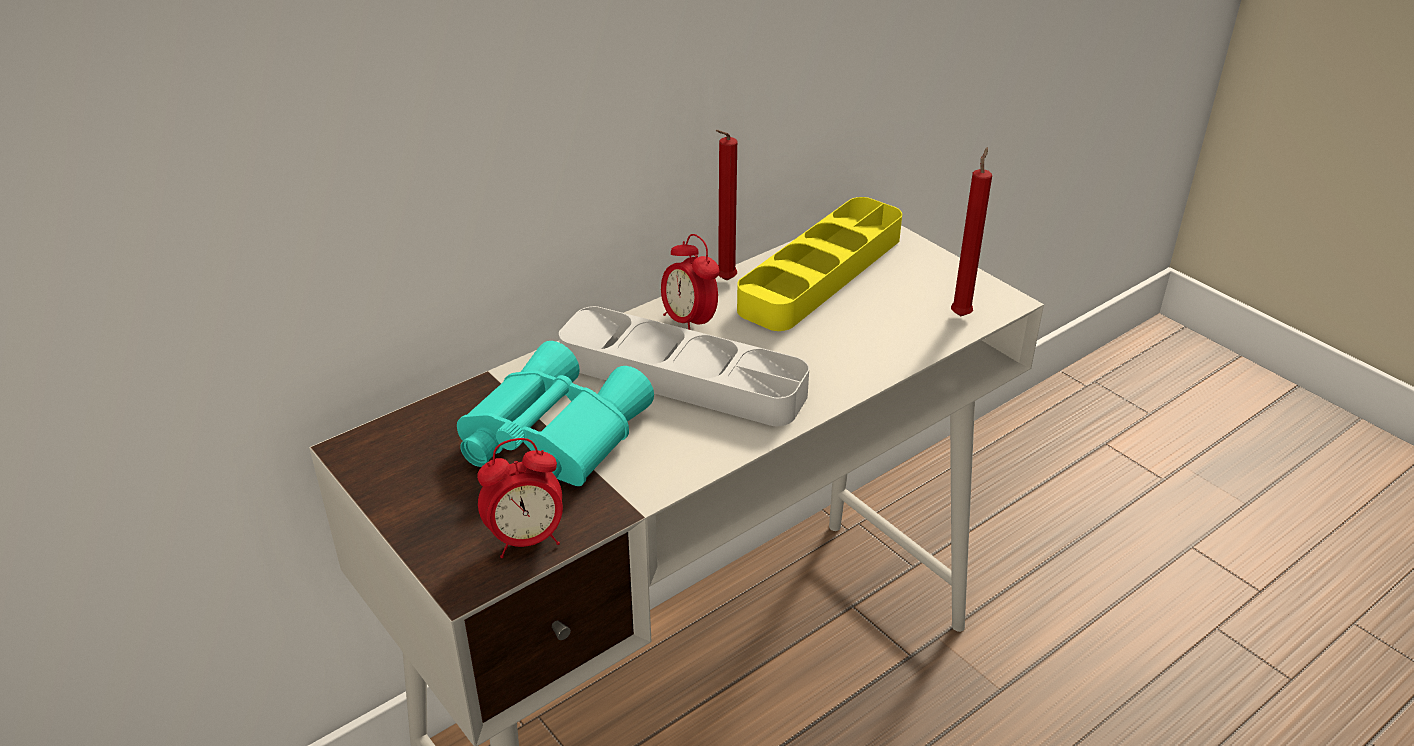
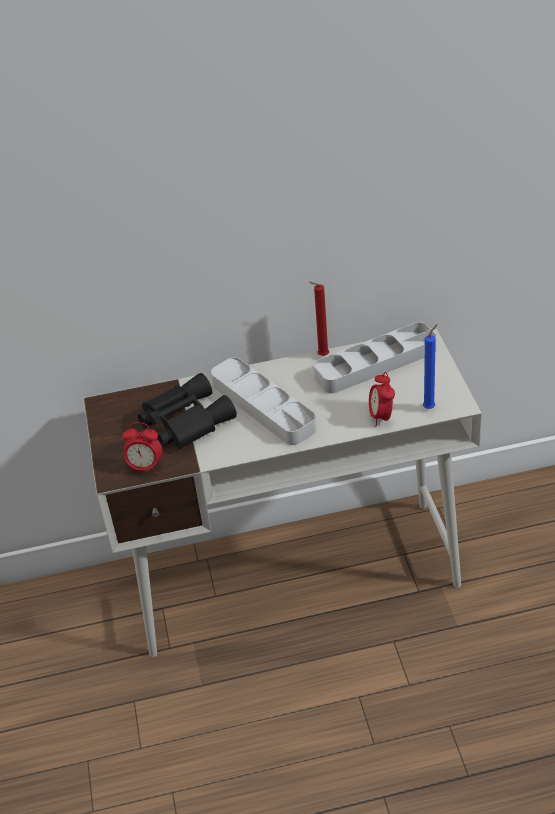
camera: 30 degrees right, 5 degrees up
(549, 436) = (184, 420): turquoise binoculars -> black binoculars
(689, 322) = (287, 376): alarm clock -> alarm clock (381, 417)
(821, 273) = (376, 363): yellow tray -> grey tray
(961, 314) = (430, 407): red candle -> blue candle

